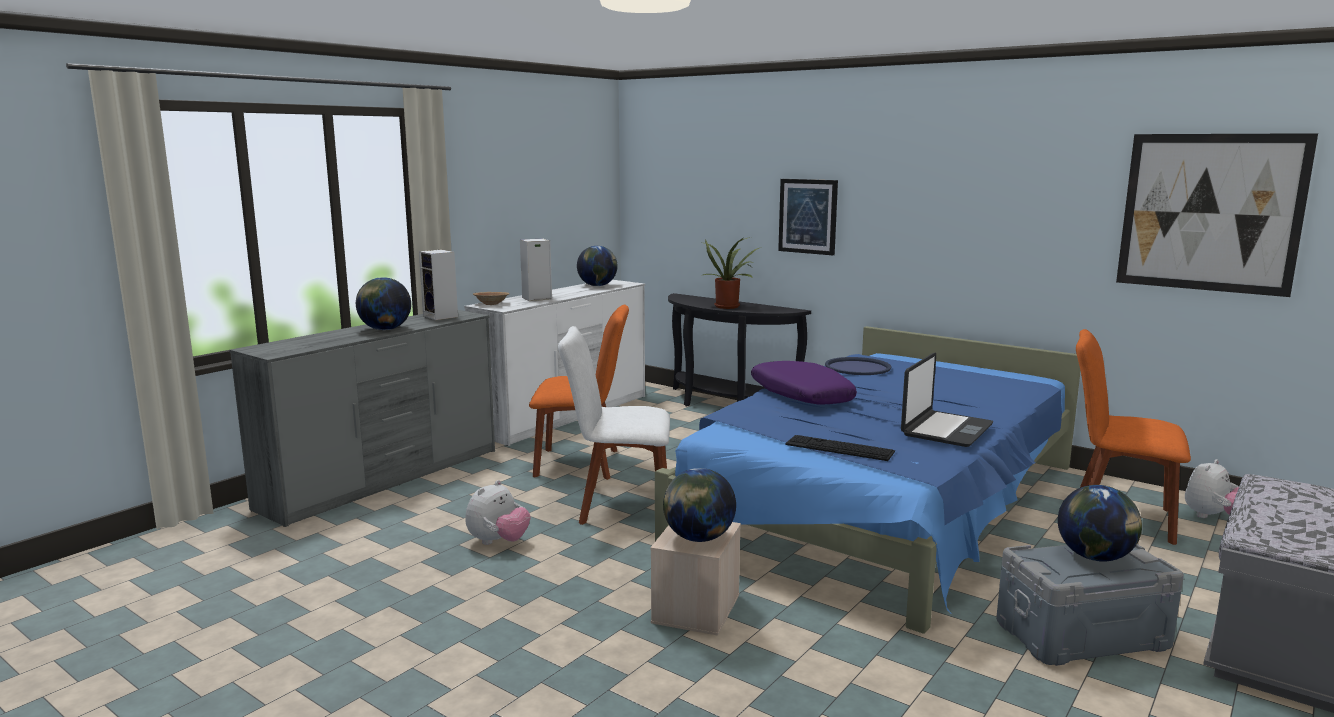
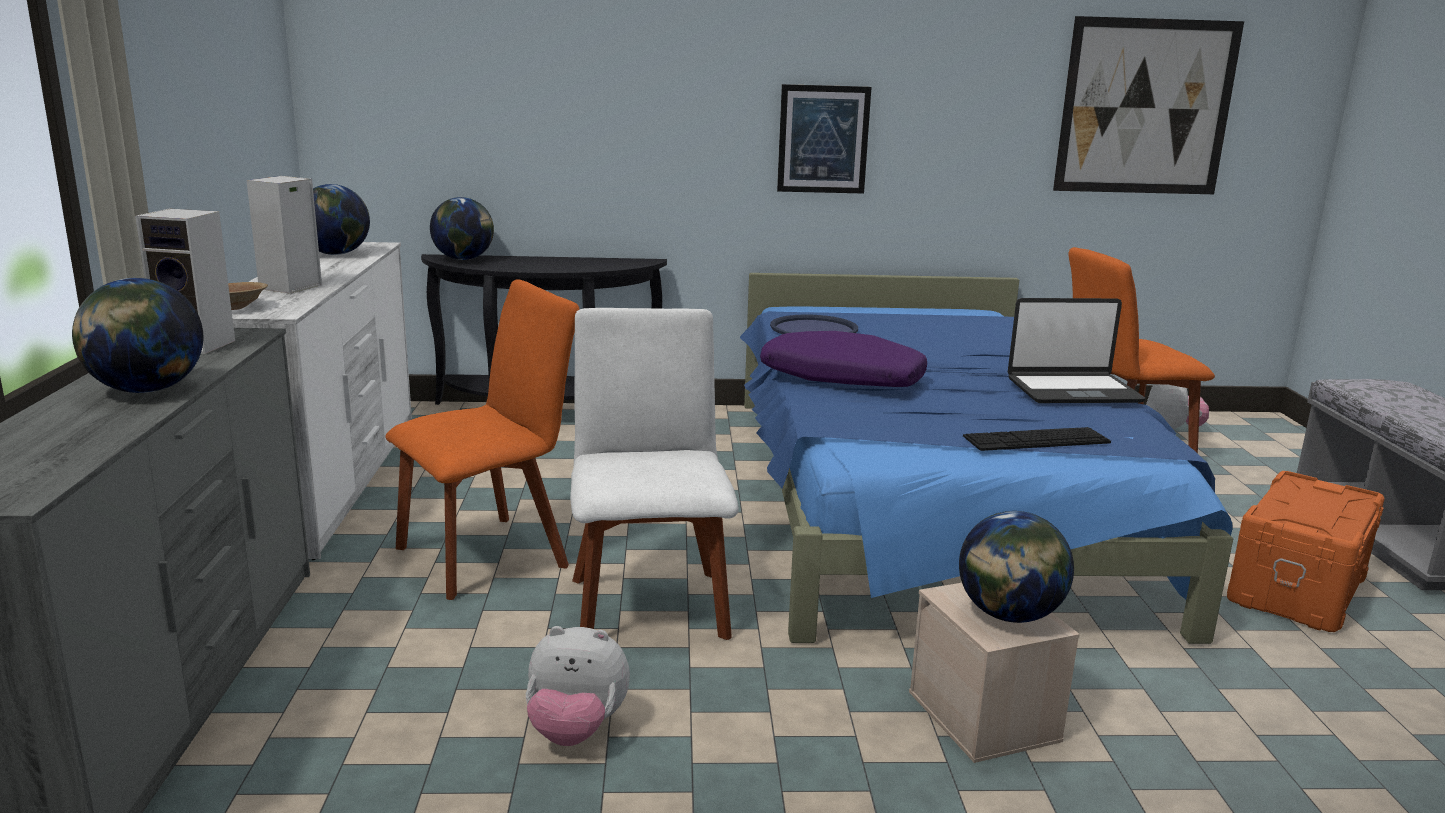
camera: 40 degrees left, 5 degrees up
(498, 542) = (576, 731): plush toy -> plush toy turned 105 degrees clockwise
(619, 505) = (649, 602): white chair -> white chair turned 120 degrees clockwise
(729, 306) = (553, 265): potted plant -> none
(808, 216) = (655, 123): picture -> picture (823, 139)
(945, 430) = (1072, 390): laptop -> laptop turned 90 degrees clockwise
(1082, 636) = (1299, 589): grey storage box -> orange storage box
(1095, 557) = (1308, 500): globe -> globe (464, 259)

